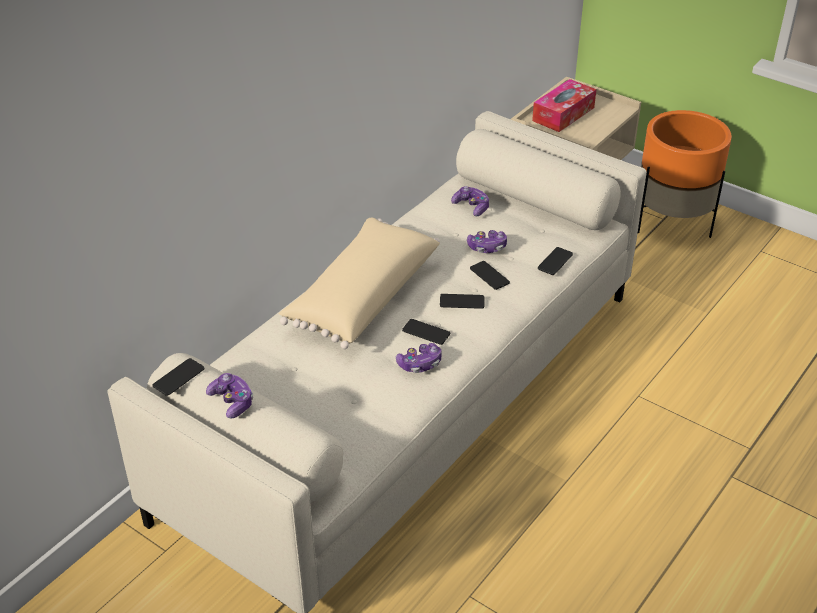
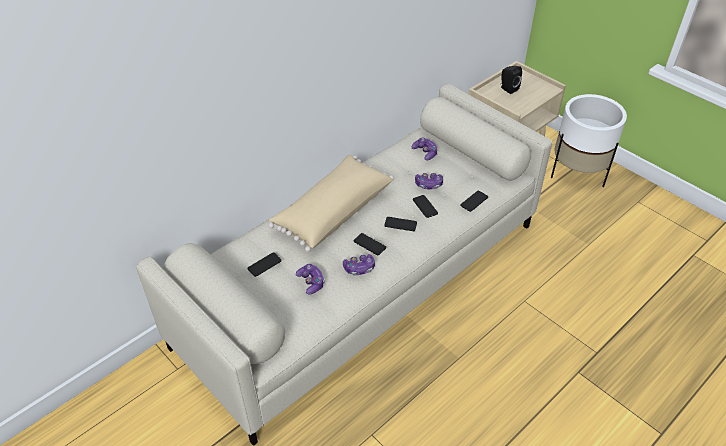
camera: 10 degrees right, 5 degrees up
(178, 377) = (183, 262): phone -> phone (264, 265)
(232, 401) = (213, 286): game controller -> game controller (311, 282)
(563, 114) = (507, 89): tissue box -> black speaker
(672, 223) = (577, 173): orange planter -> white planter

